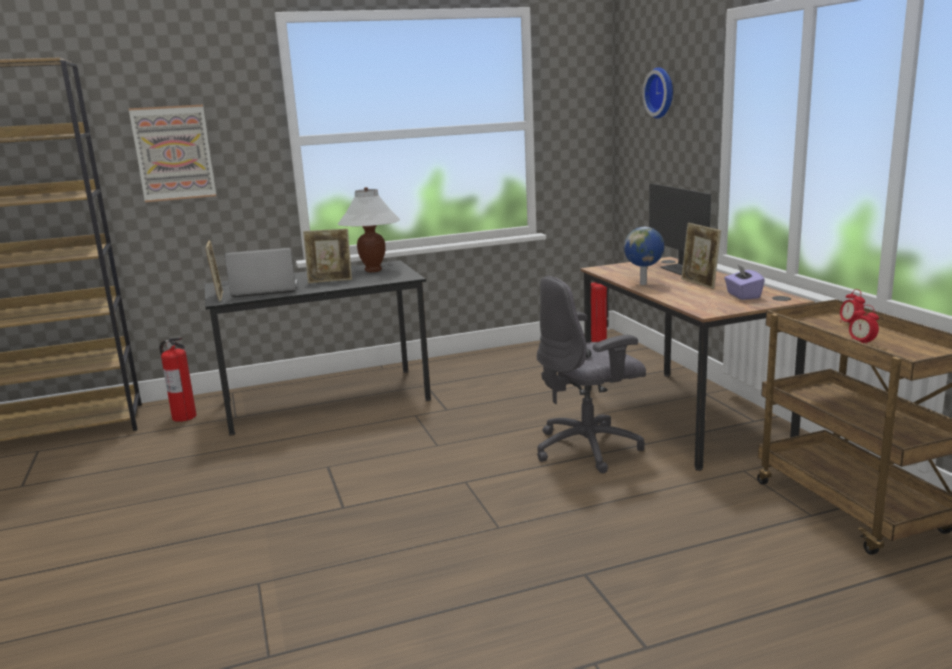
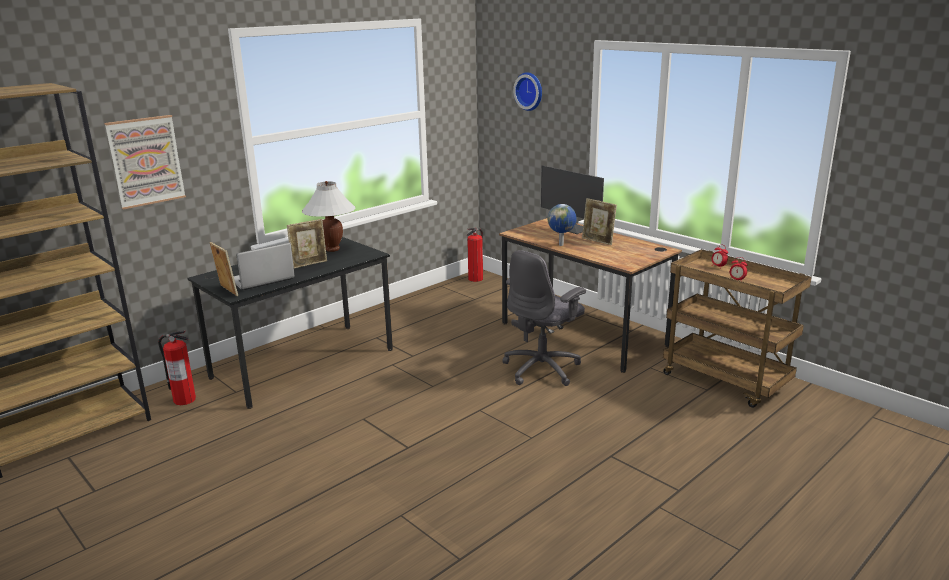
camera: 25 degrees left, 5 degrees up
(742, 295) = (635, 249): purple tissue box -> none

